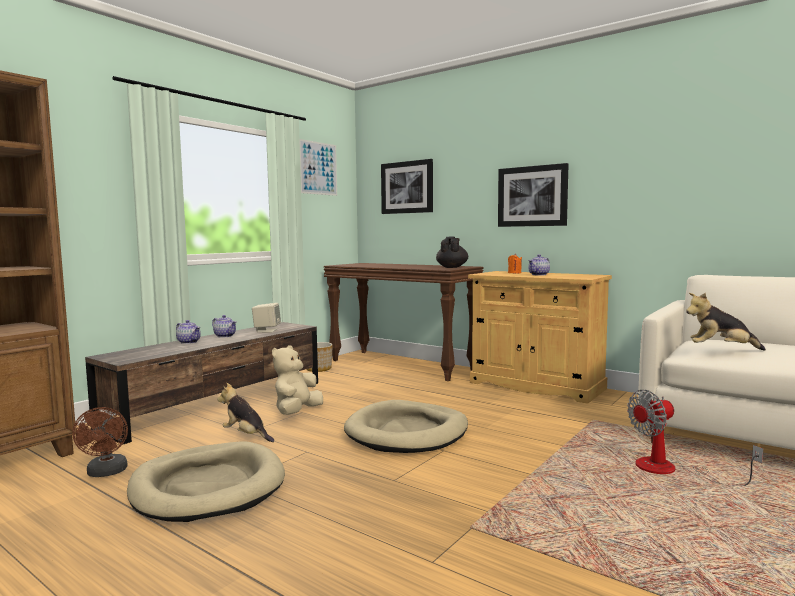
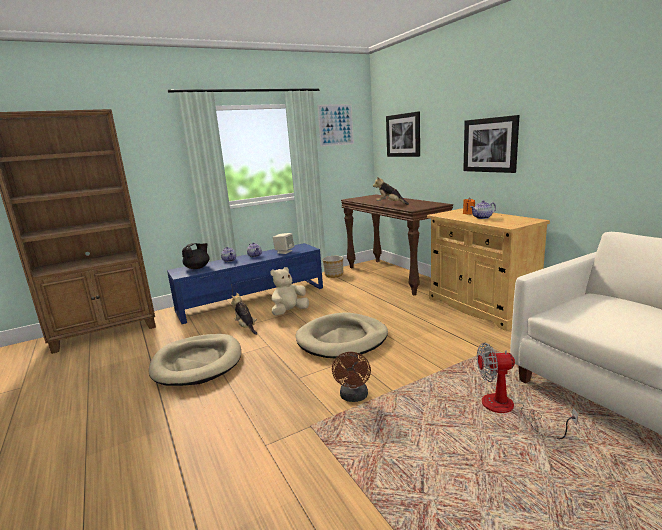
camera: 25 degrees right, 10 degrees up
(106, 473) = (160, 343): brown fan -> brown fan (354, 397)
(220, 403) = (252, 299): brown tv stand -> blue tv stand
(452, 267) = (423, 206): black teapot -> black teapot (198, 267)
(720, 349) = (583, 314): plush toy -> plush toy (390, 204)

